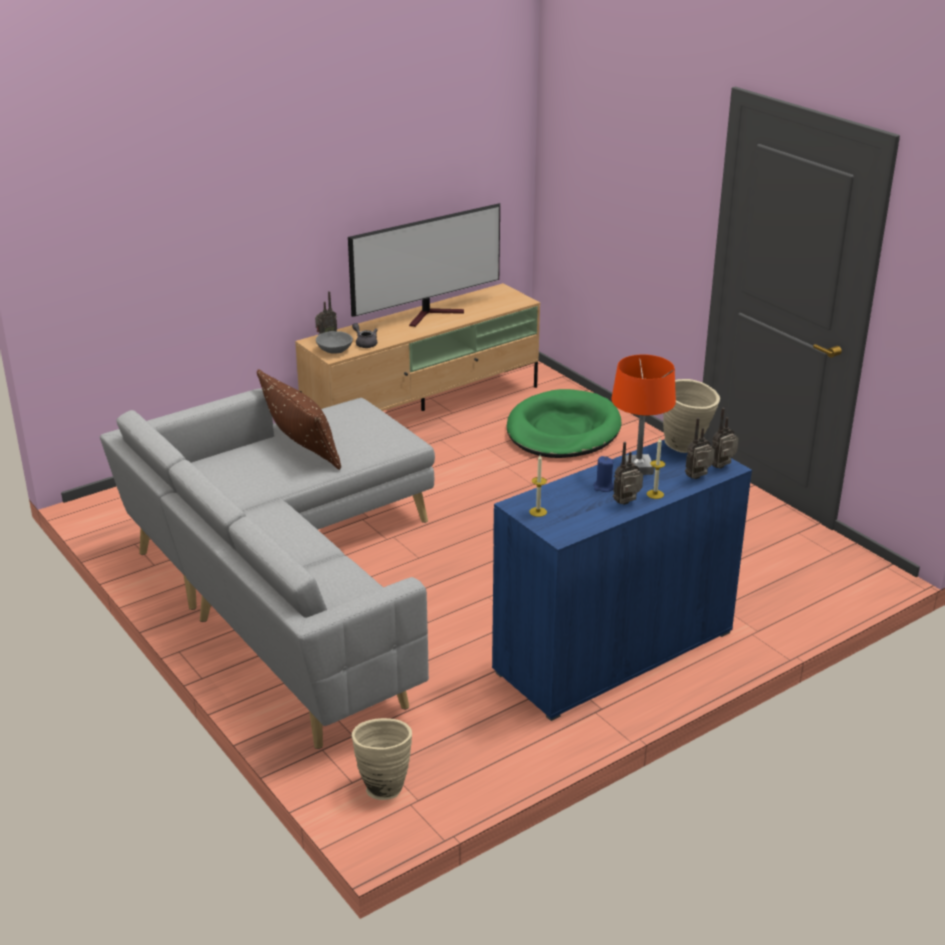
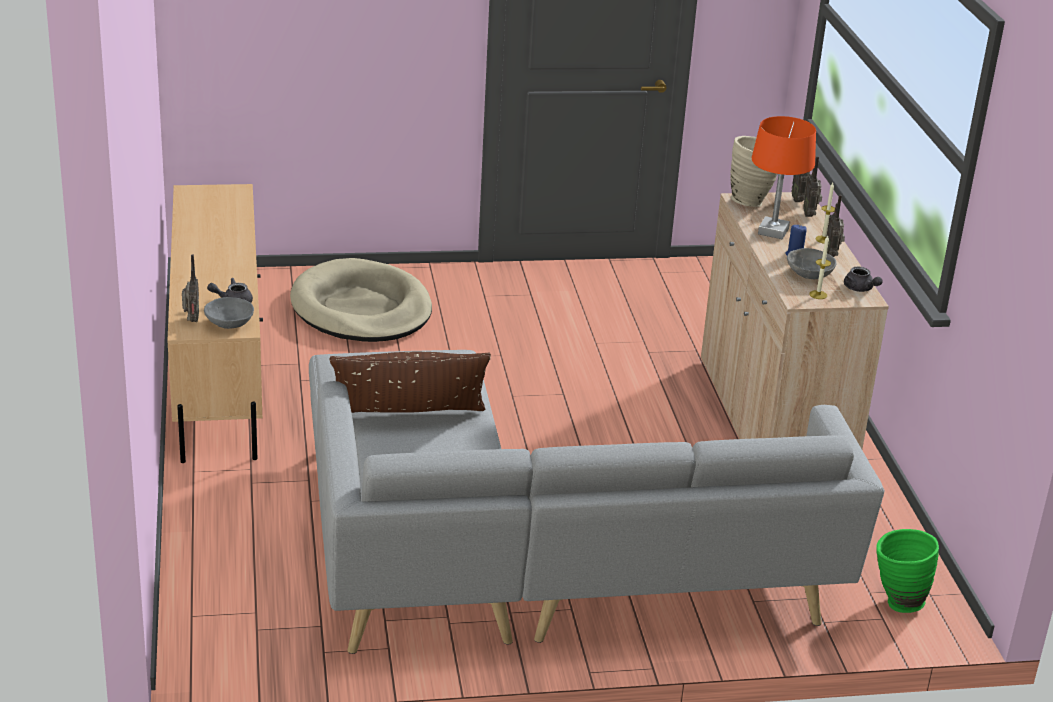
camera: 65 degrees left, 0 degrees up
(383, 785) = (896, 602): beige vase -> green vase
(433, 314) = (206, 244): television -> none
(563, 430) = (361, 309): green dog bed -> beige dog bed
(571, 500) = (808, 275): none -> grey bowl
(574, 529) = (860, 289): none -> grey teapot
(613, 651) = (773, 420): blue cabinet -> beige cabinet

